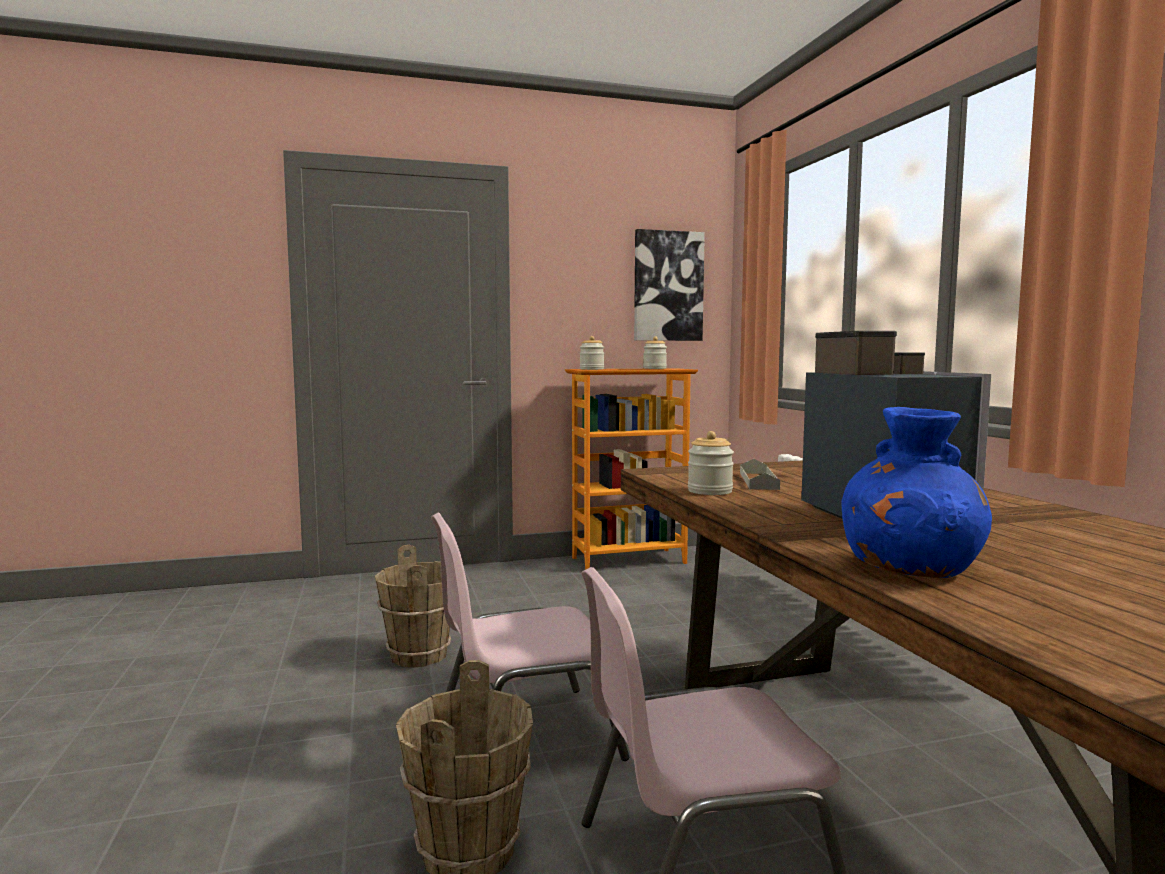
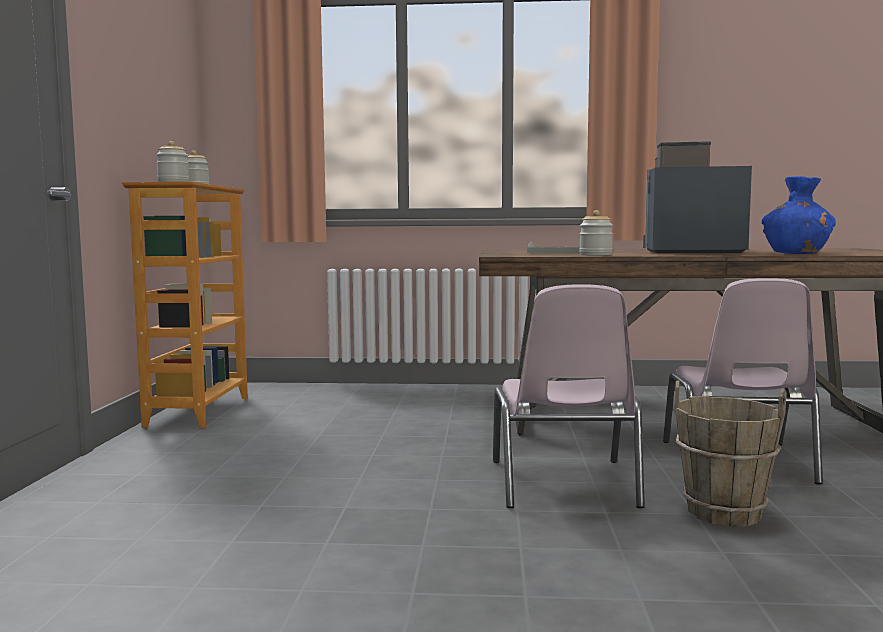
camera: 70 degrees left, 0 degrees up
(420, 655) = (349, 510): brown bucket -> none
(668, 286) = (171, 95): picture -> none

